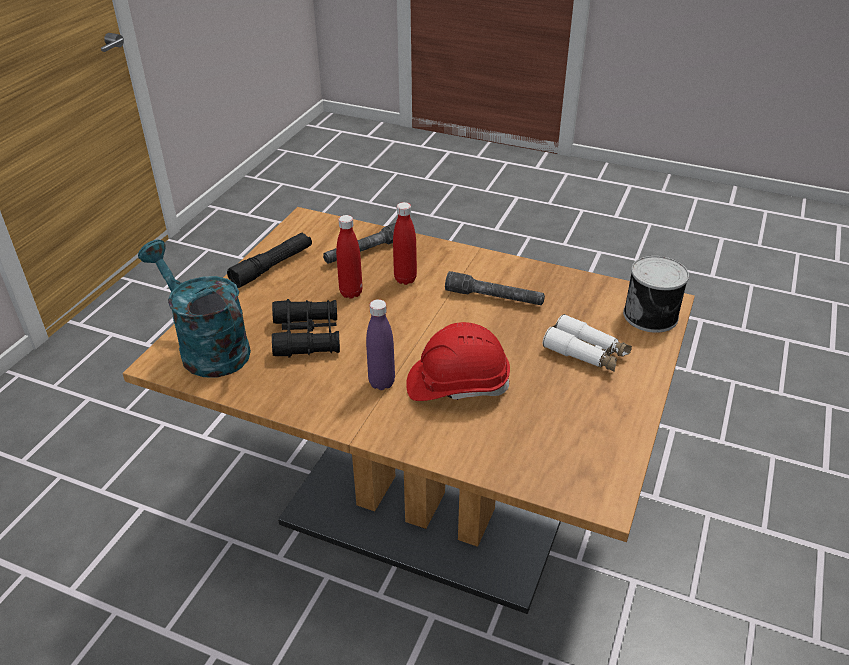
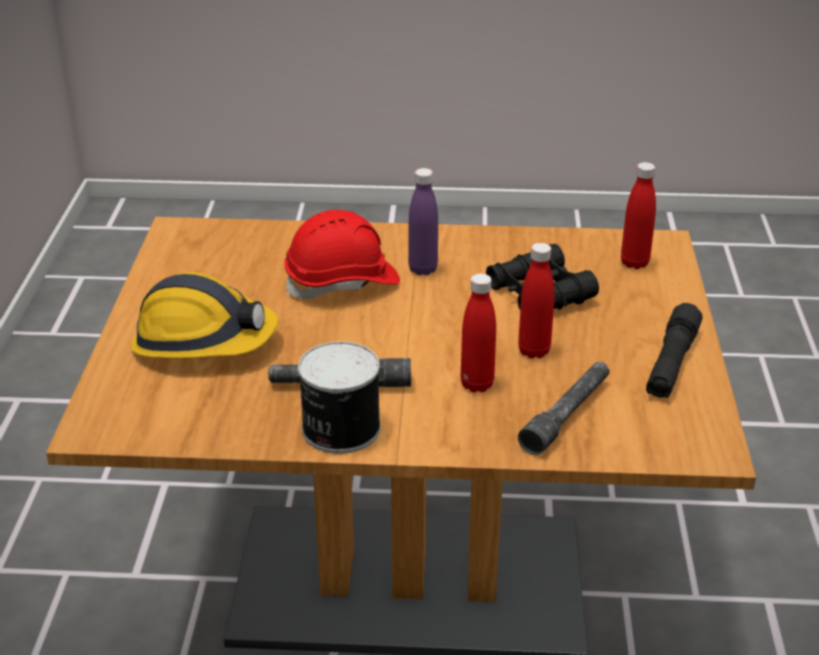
camera: 160 degrees right, 5 degrees down
(207, 347) = (634, 263): turquoise watering can -> red bottle
(586, 352) = (203, 341): white binoculars -> hard hat
(652, 315) = (115, 405): can -> can (339, 429)

